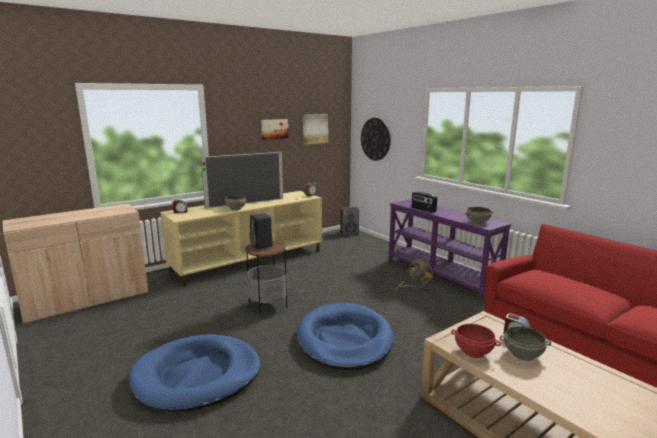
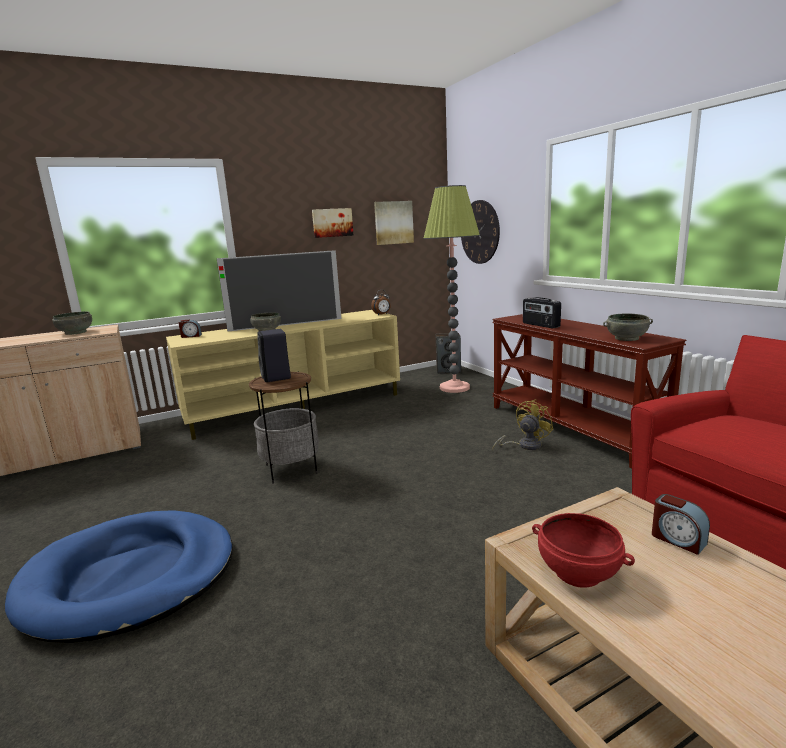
camera: 10 degrees right, 0 degrees up
(344, 340) = (385, 527): blue dog bed -> none
(357, 246) = (454, 388): none -> floor lamp
(441, 275) = (572, 428): purple console table -> brown console table
(523, 354) = (690, 584): grey bowl -> grey bowl (76, 332)

